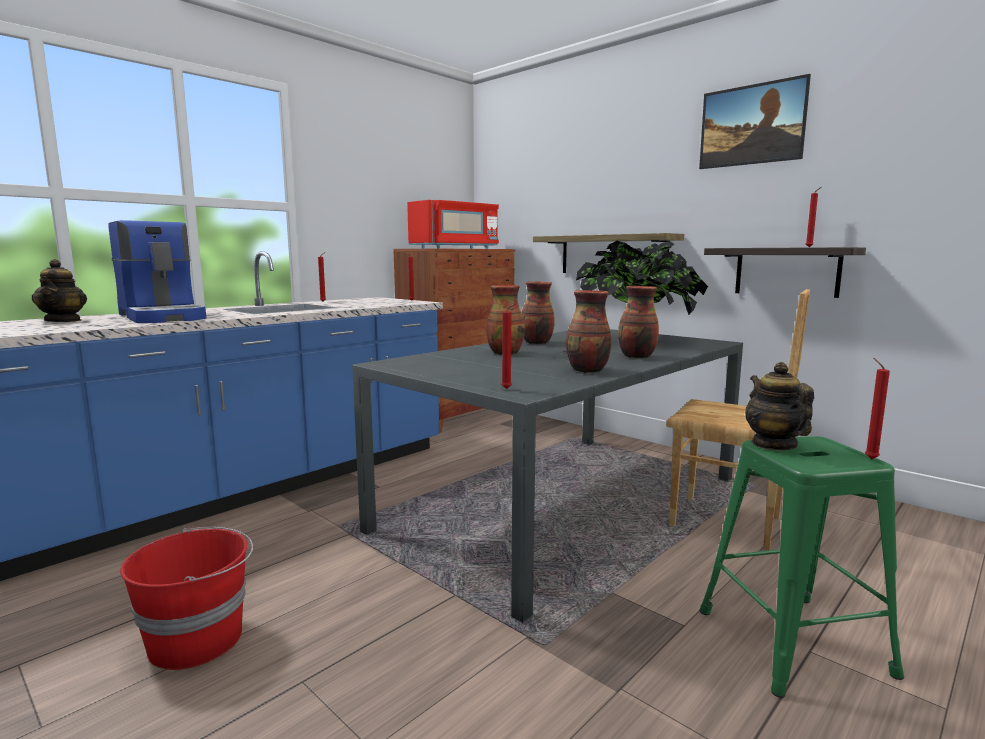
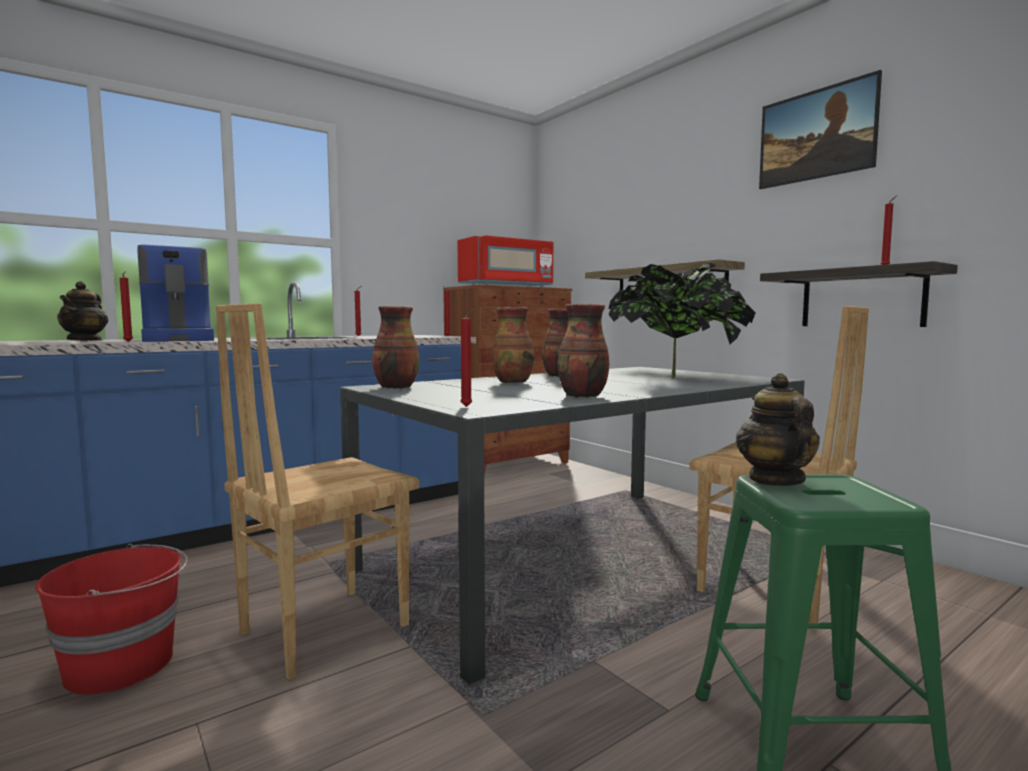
camera: 10 degrees right, 5 degrees down
(368, 588) = (322, 629): none -> brown chair
(636, 356) = (657, 387): vase -> vase (395, 387)
(869, 458) = (897, 500): red candle -> red candle (129, 341)

